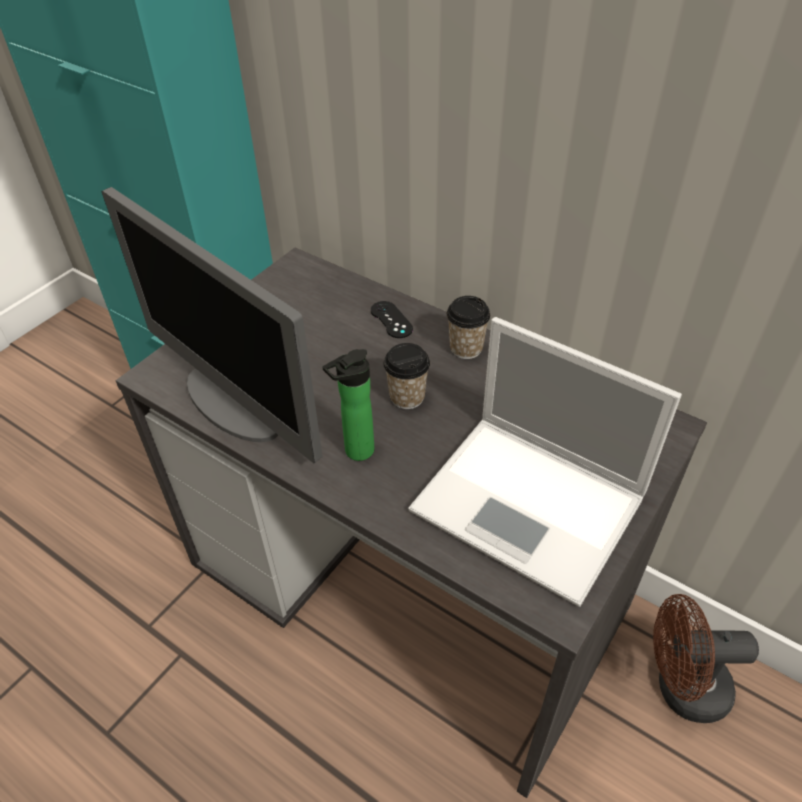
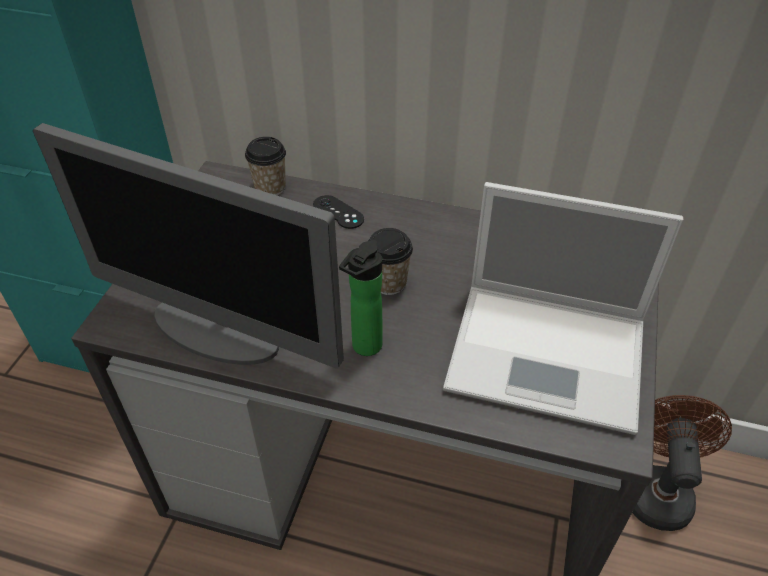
camera: 20 degrees left, 0 degrees up
(466, 348) = (422, 224): cup -> cup (270, 187)
(681, 689) = (657, 489): brown fan -> brown fan turned 120 degrees clockwise

